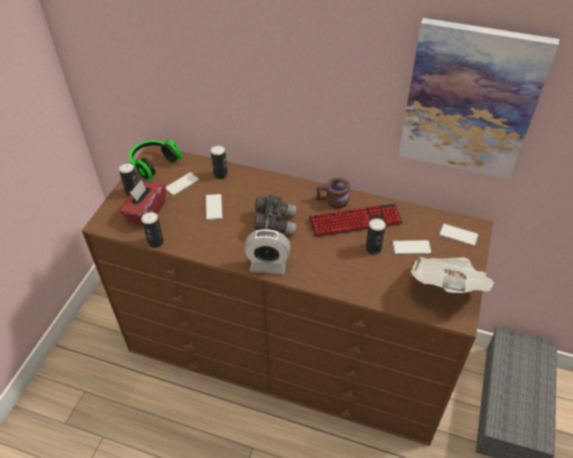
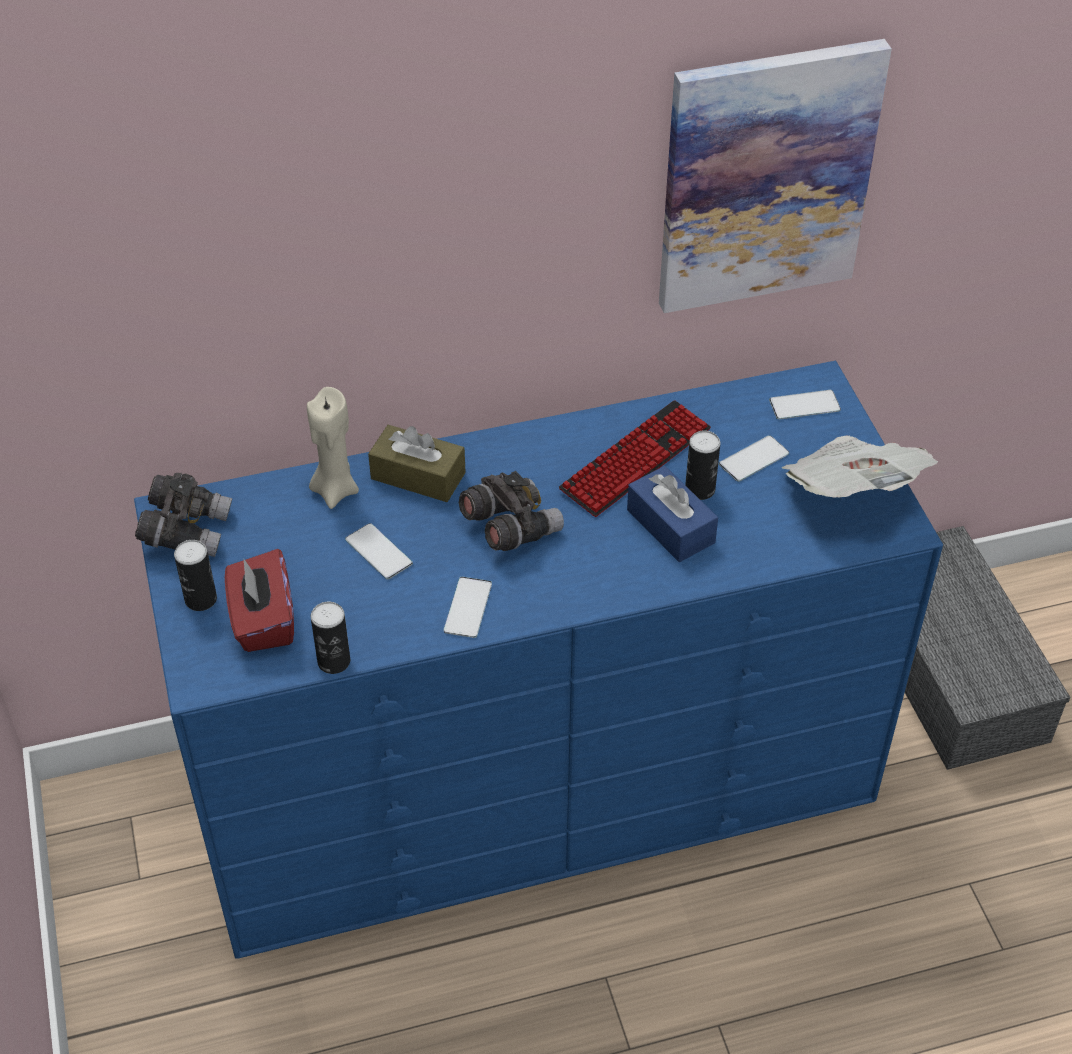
camera: 35 degrees left, 0 degrees up
(153, 164) = (187, 531): headphones -> grey binoculars
(182, 184) = (280, 539): phone -> phone (468, 607)
(220, 174) = (335, 490): can -> beige candle
(257, 184) = (418, 476): none -> brown tissue box
(268, 265) = (562, 599): alarm clock -> none
(289, 348) = (535, 779): brown dresser -> blue dresser
(333, 201) = (572, 444): brown mug -> none
(345, 258) = (670, 526): none -> blue tissue box

